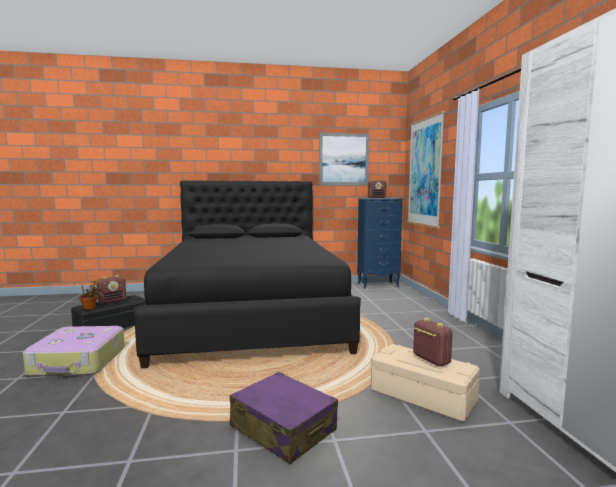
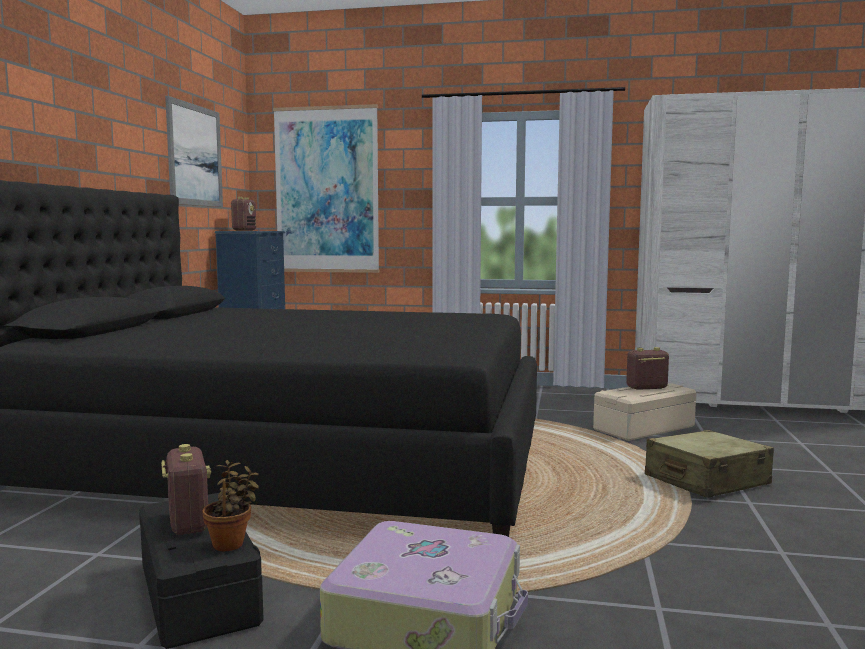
camera: 70 degrees left, 0 degrees up
(283, 429) = (706, 481): purple suitcase -> beige suitcase

